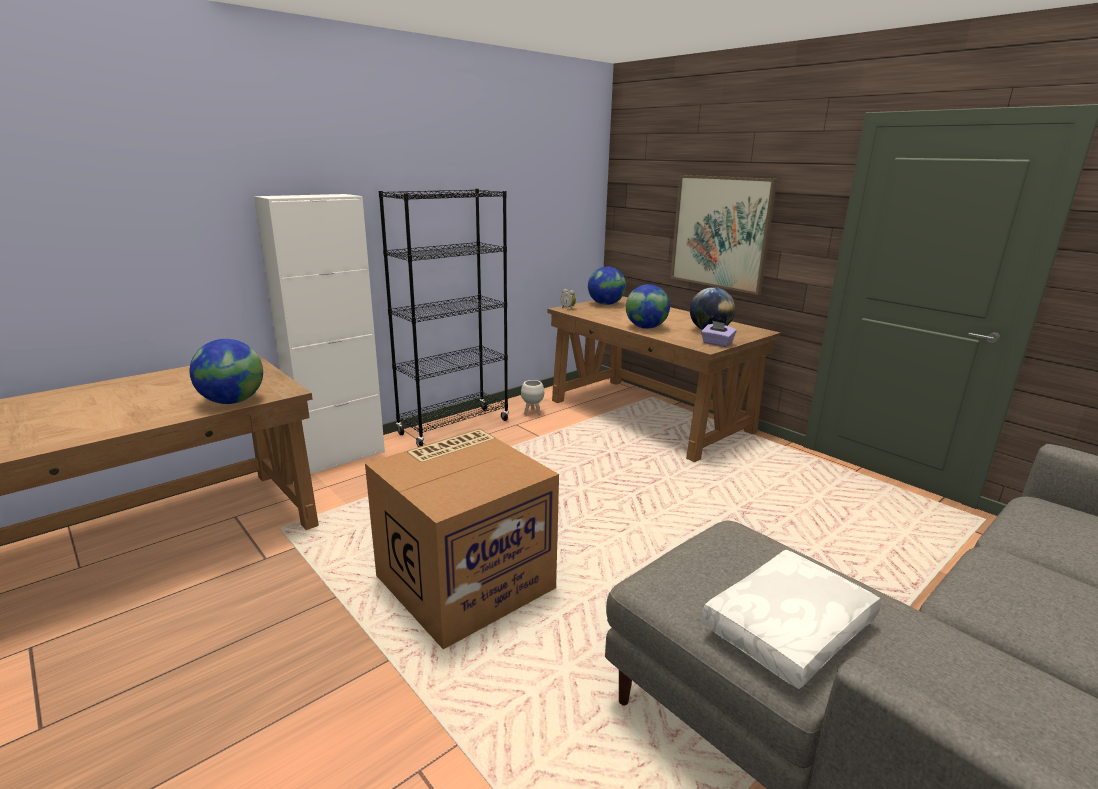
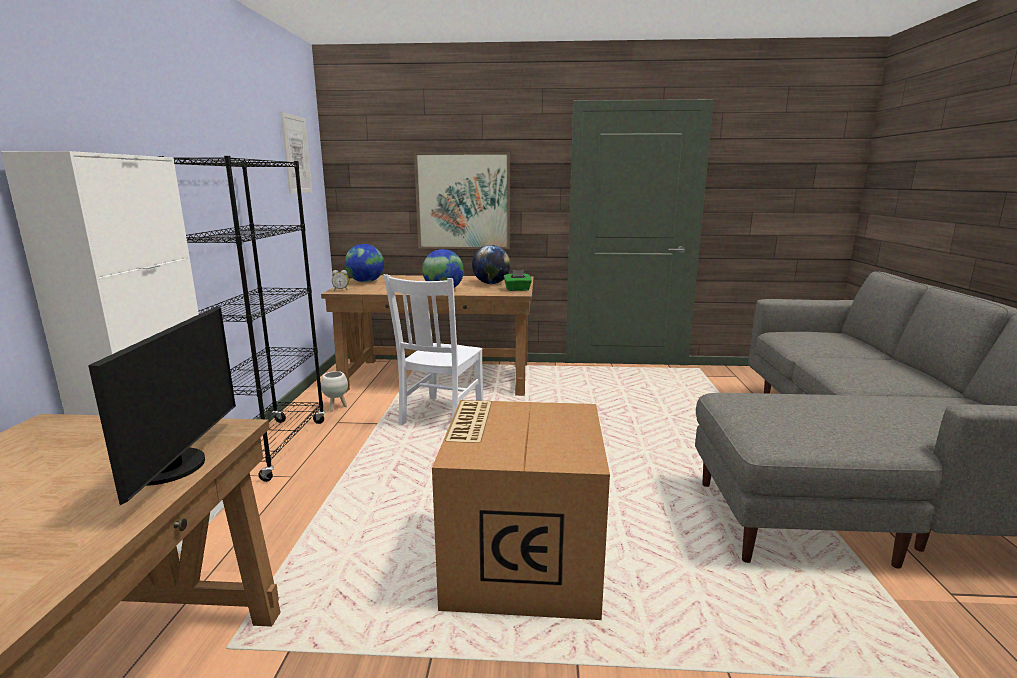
camera: 45 degrees left, 5 degrees down
(232, 401) = (175, 466): globe -> monitor
(563, 176) = (296, 154): none -> picture
(593, 450) = (441, 415): none -> white chair
(716, 344) = (517, 289): purple tissue box -> green tissue box
(789, 630) = (855, 427): white pillow -> none

